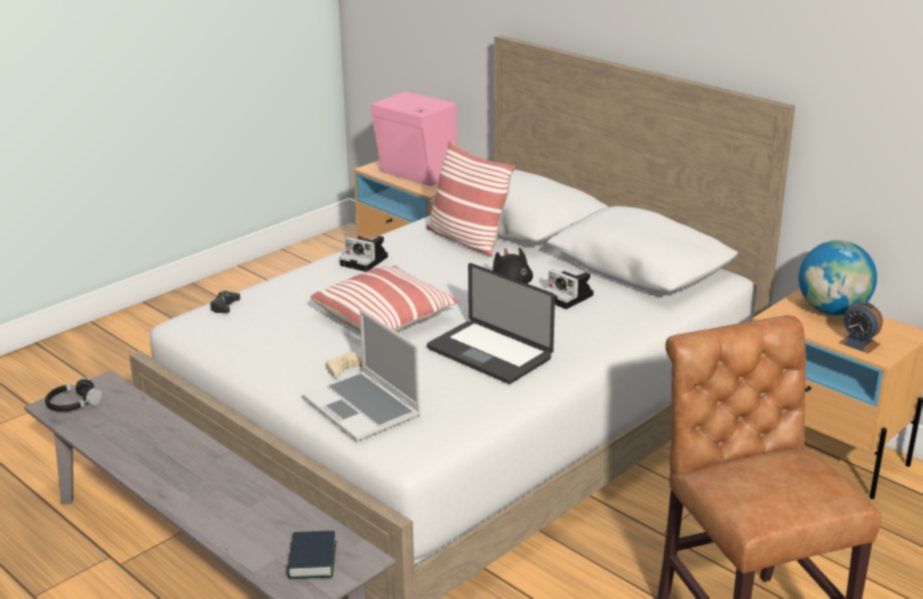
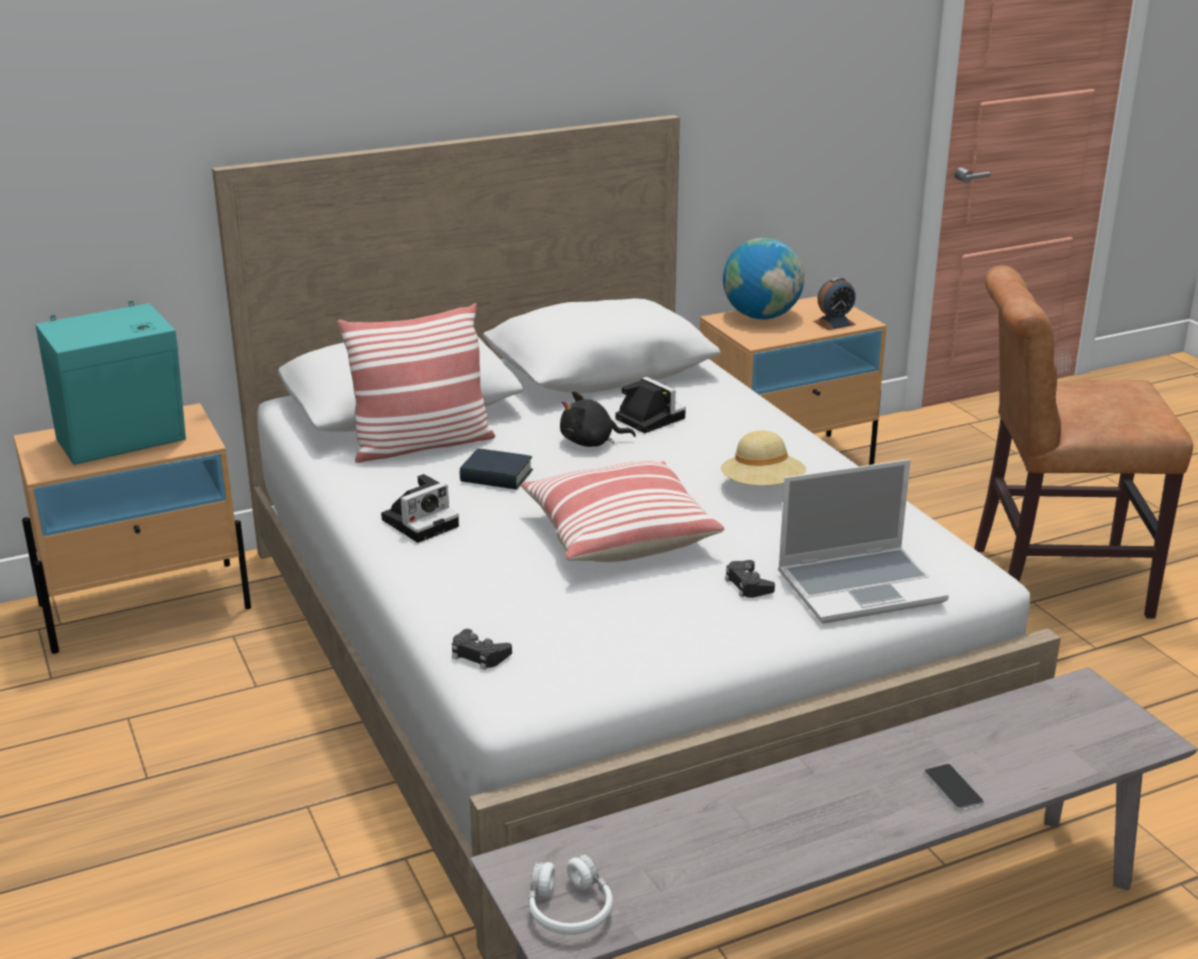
camera: 70 degrees left, 0 degrees up
(73, 404) = (569, 909): black headphones -> white headphones
(214, 511) = (953, 788): none -> phone
(312, 560) = (1082, 724): book -> book (496, 476)
(344, 369) = (748, 585): beige game controller -> black game controller
(417, 174) = (125, 441): pink speaker -> turquoise speaker
(489, 354) = (762, 487): laptop -> beige hat
(569, 297) = (647, 418): camera -> camera turned 105 degrees counterclockwise

